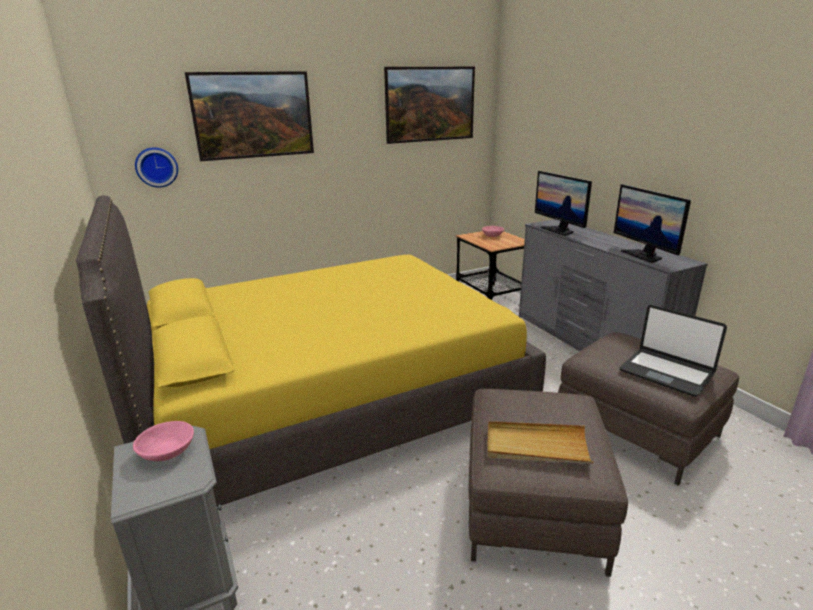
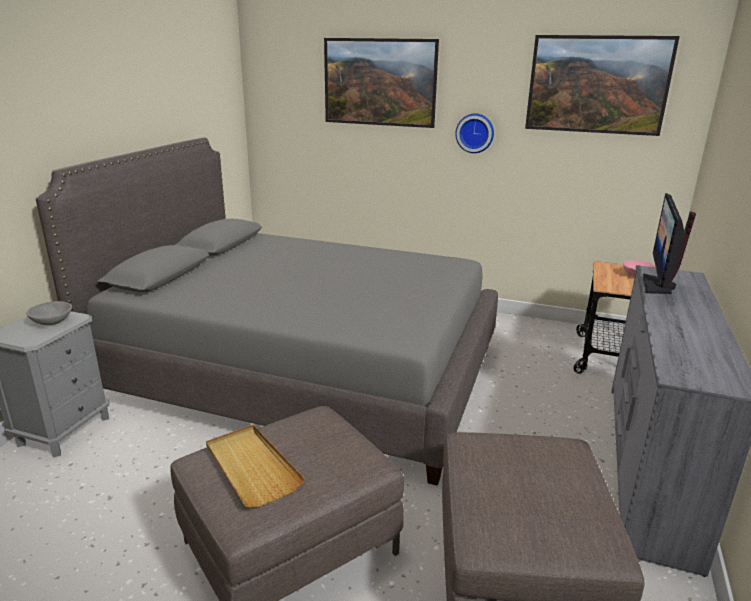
camera: 45 degrees right, 0 degrees up
(156, 167) = (292, 122): wall clock -> wall clock (475, 133)
(167, 452) = (52, 322): pink bowl -> grey bowl
(330, 399) = (304, 371): yellow bed -> grey bed
(644, 255) = (687, 352): monitor -> none
(666, 372) = (522, 506): laptop -> none

